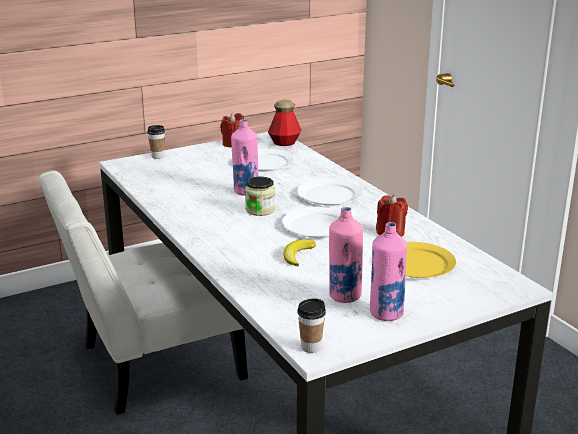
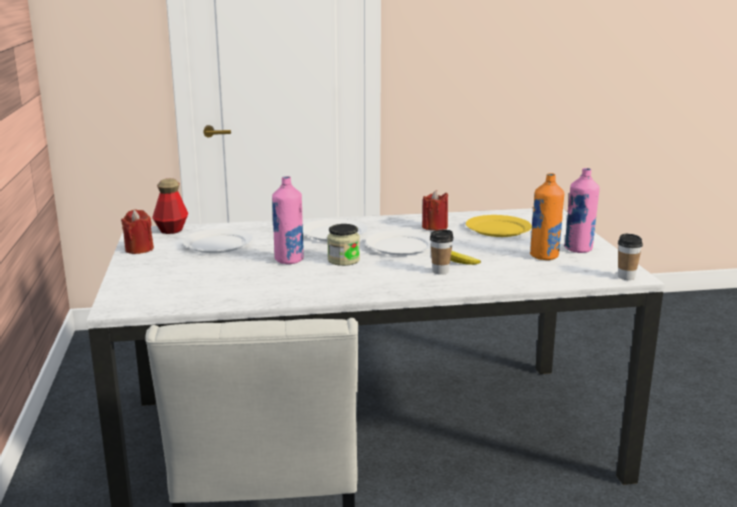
camera: 70 degrees left, 5 degrees down
(157, 156) = (122, 287): cup -> cup (440, 271)
(344, 296) = (544, 256): pink bottle -> orange bottle

